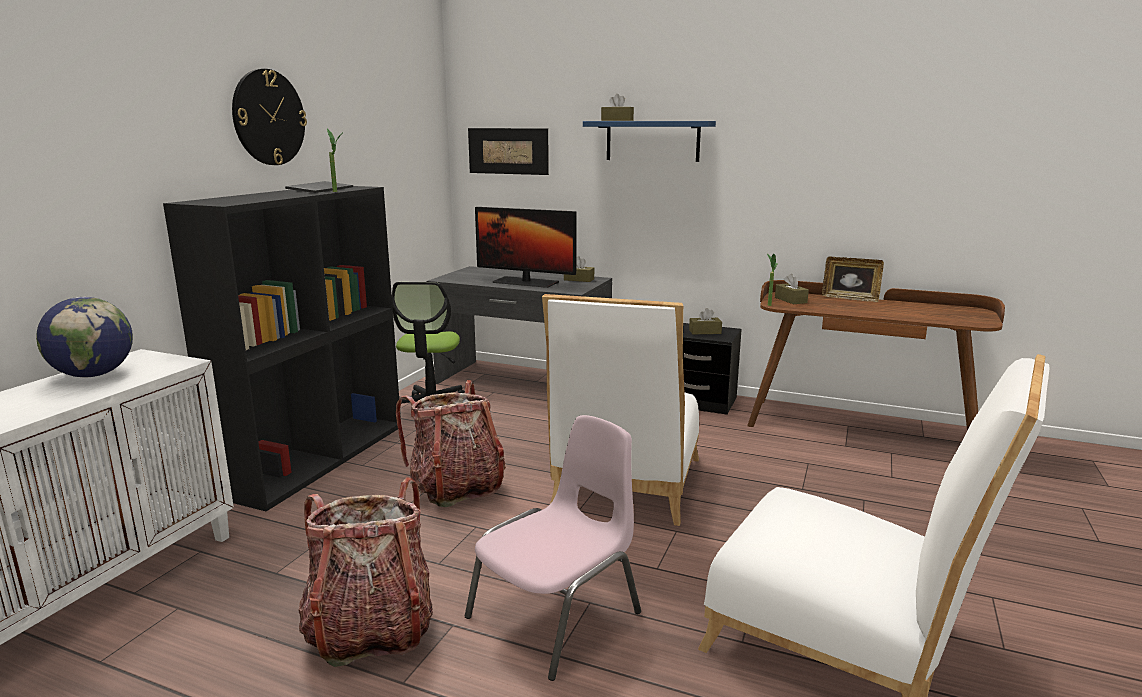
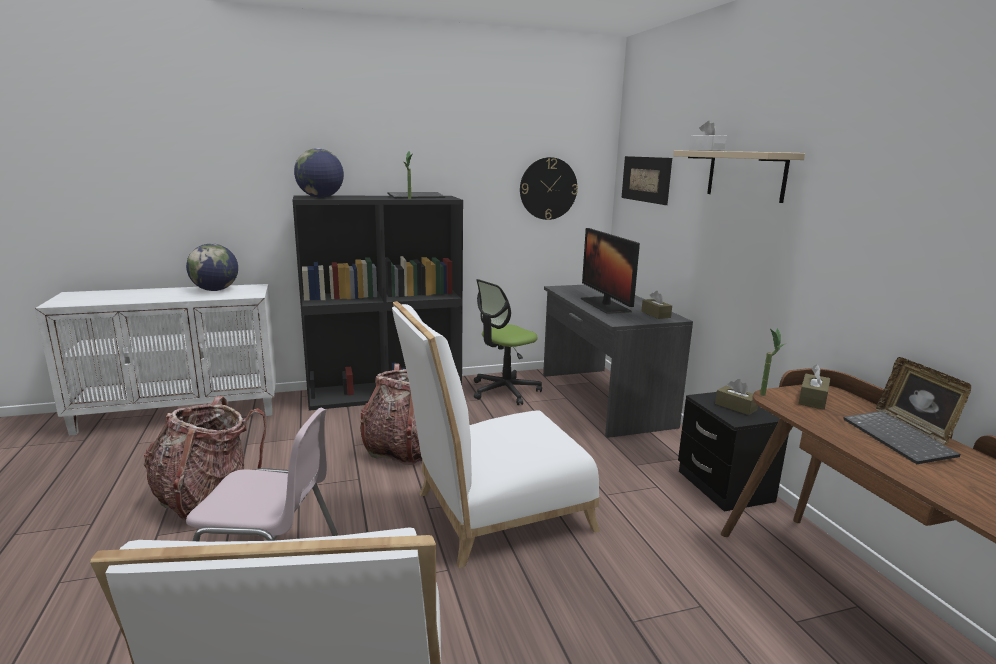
camera: 50 degrees right, 0 degrees up
(231, 201) = (320, 197): none -> globe
(268, 117) = (396, 142): wall clock -> wall clock (548, 188)
(617, 120) = (706, 150): brown tissue box -> white tissue box
(652, 141) = (745, 175): blue shelf -> beige shelf
(860, 305) = (899, 439): none -> keyboard

